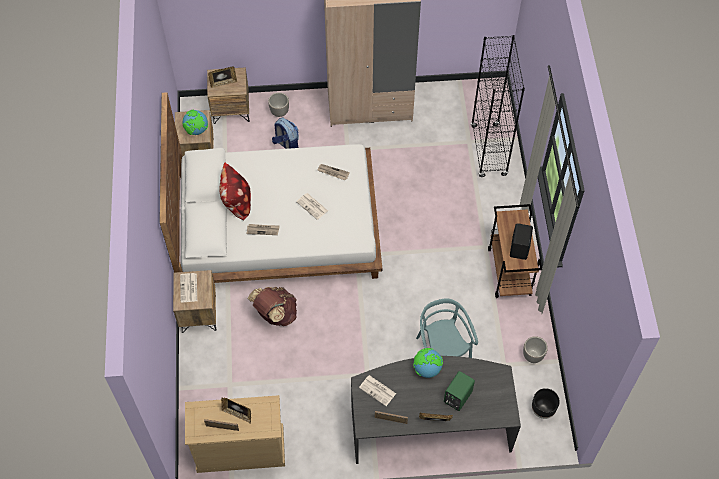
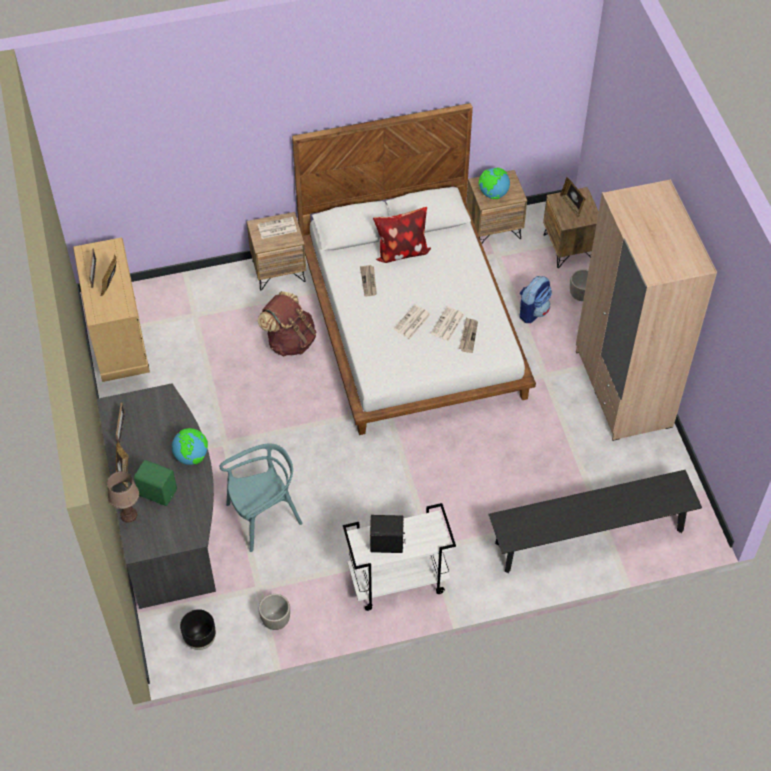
camera: 80 degrees right, 5 degrees down
(378, 390) = (157, 411): newspaper -> newspaper (447, 324)
(475, 420) = (128, 515): none -> brown table lamp
(488, 151) = (589, 537): black bookcase -> black bench
(509, 272) = (397, 582): brown cart -> white cart

